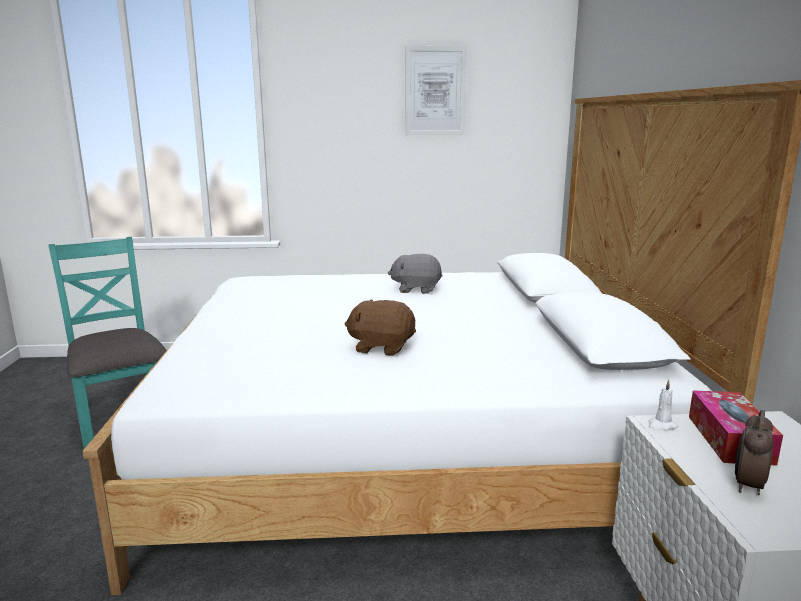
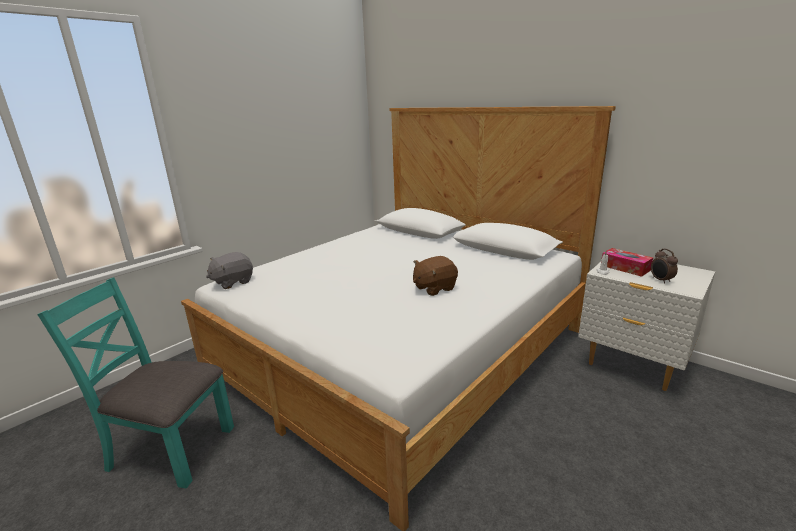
camera: 45 degrees left, 5 degrees up
(416, 289) = (360, 251): grey plush toy -> grey plush toy (232, 282)
(435, 91) = (295, 106): picture -> none

